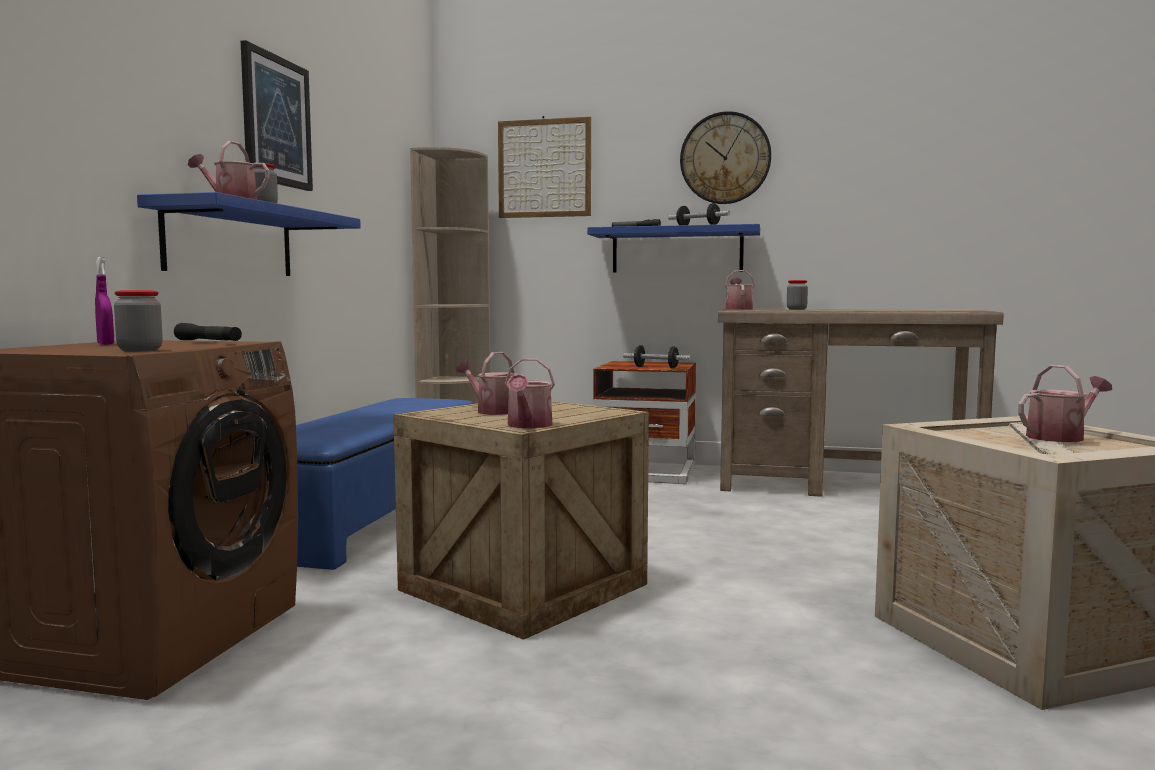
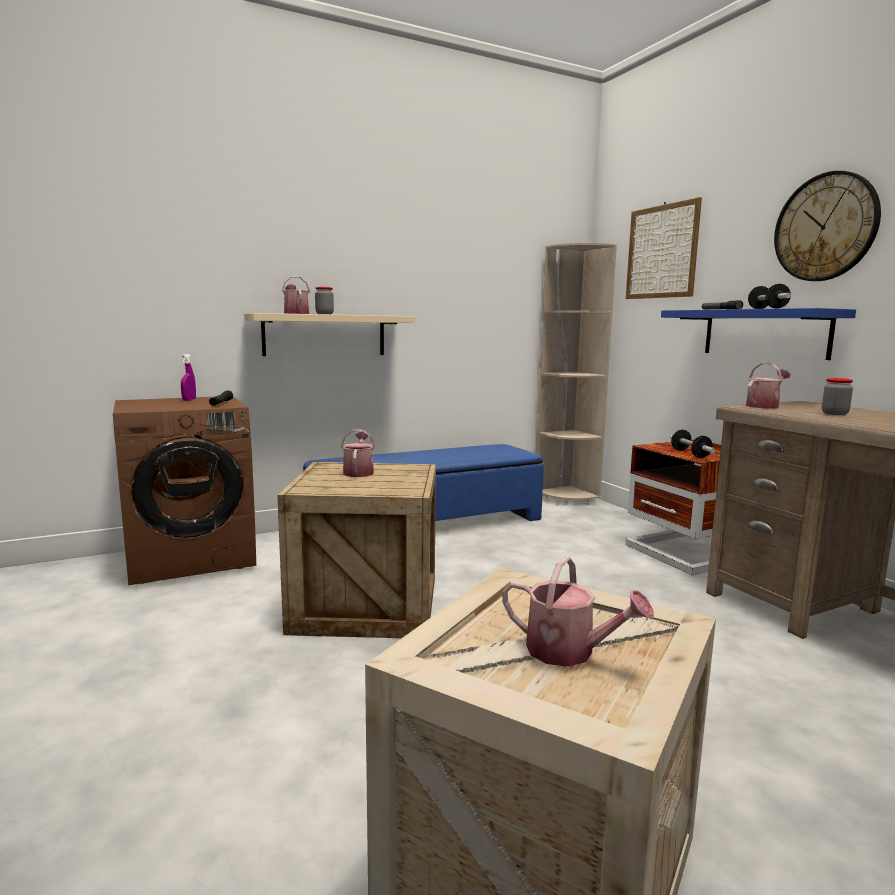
camera: 50 degrees right, 5 degrees up
(140, 350) = (147, 408): jar -> none
(230, 241) = (325, 335): blue shelf -> beige shelf
(276, 121) = (375, 250): picture -> none
(528, 426) = (311, 489): watering can -> none

